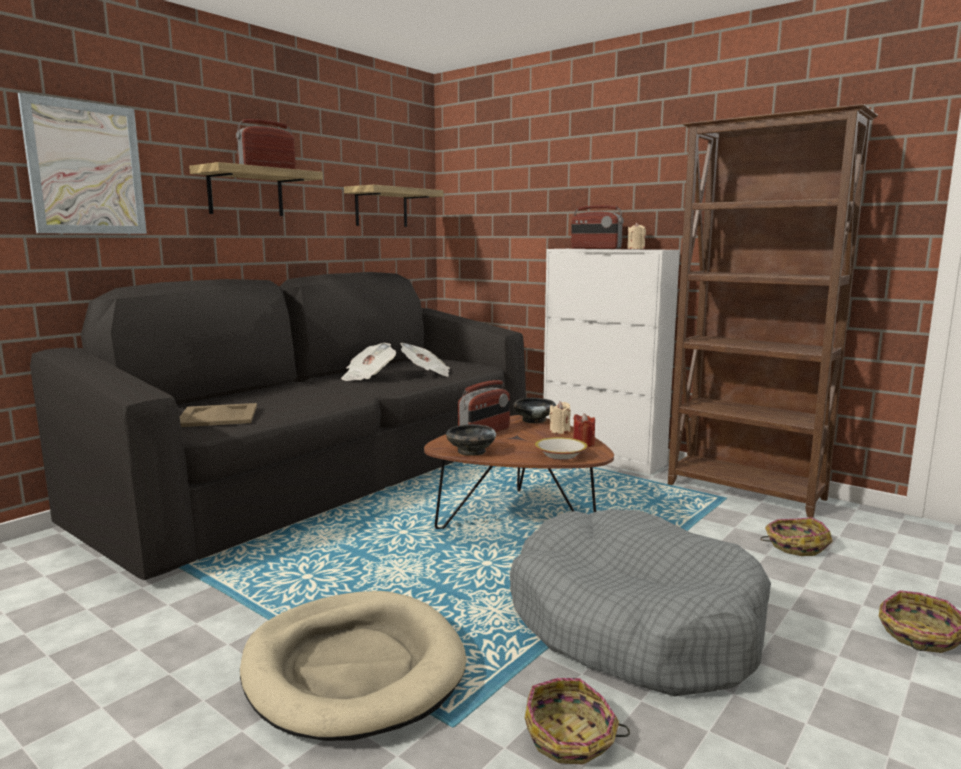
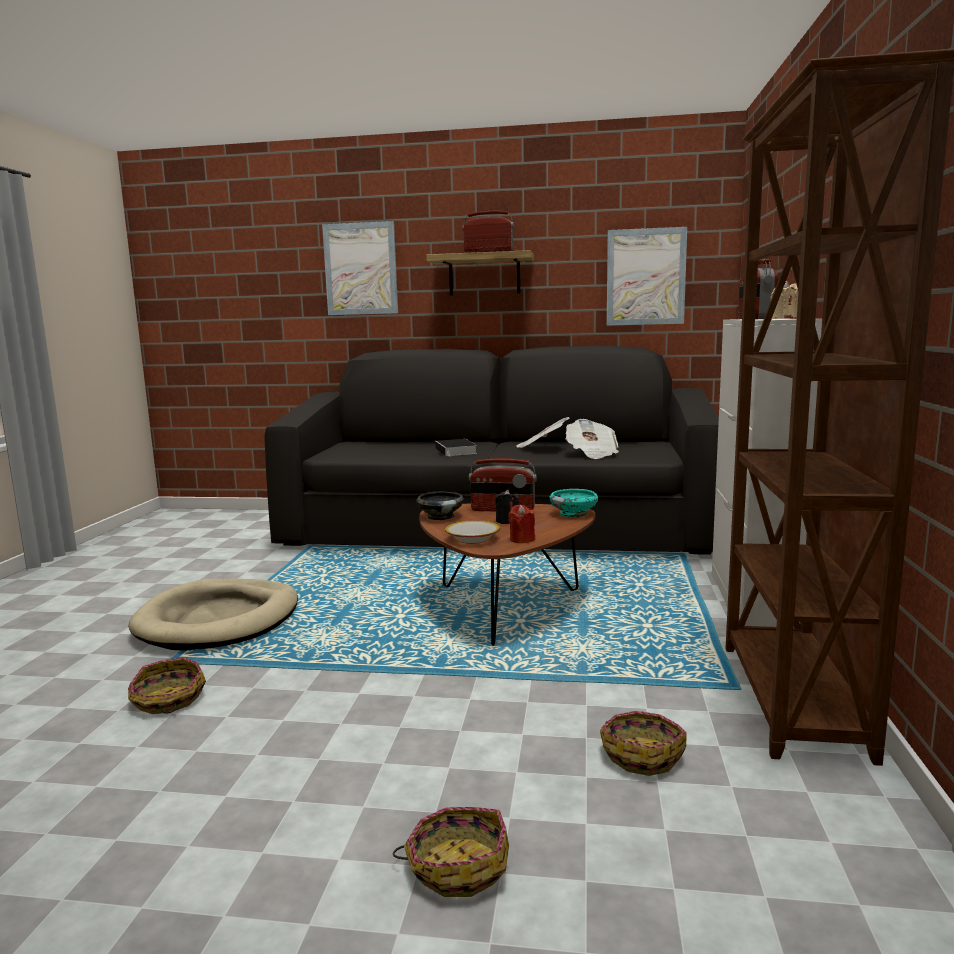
camera: 60 degrees right, 0 degrees up
(217, 416) = (368, 451): beige tray -> none
(314, 395) = (456, 451): none -> book
(381, 207) = (645, 277): shelf -> picture
(523, 438) = (507, 521): none -> black candle
(534, 420) = (574, 514): black bowl -> turquoise bowl
(559, 431) = (552, 526): beige candle -> none
(633, 624) = (346, 692): grey dog bed -> none

